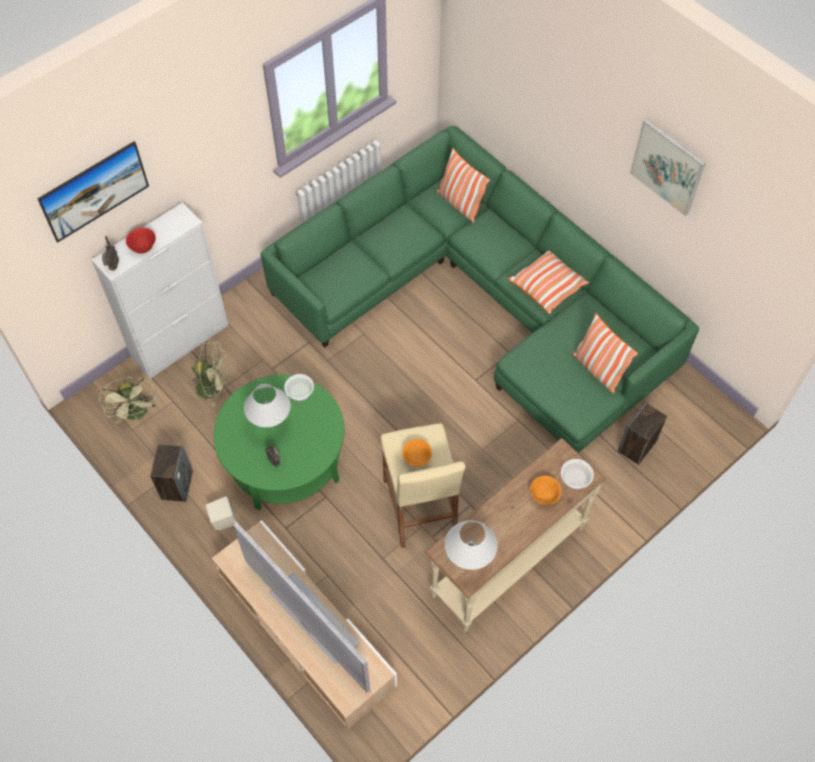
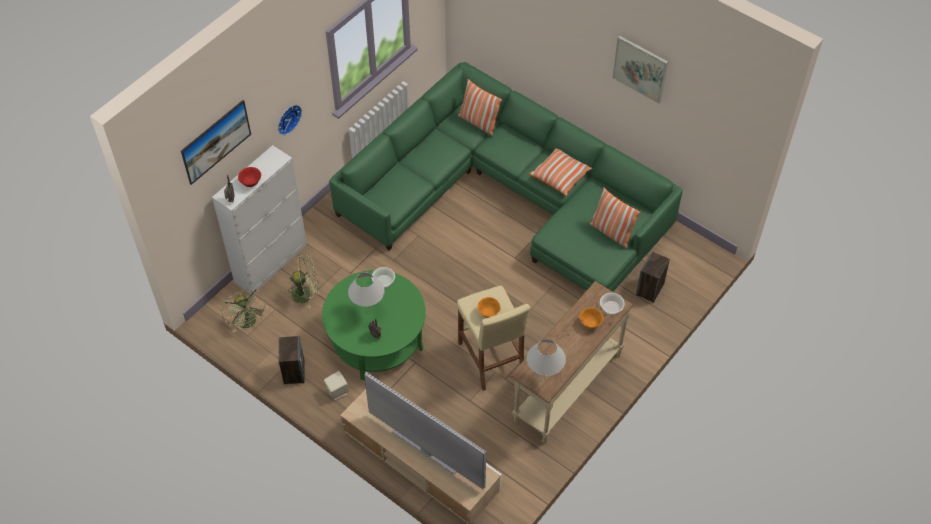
camera: 10 degrees left, 5 degrees down
(205, 171) = (287, 118): none -> wall clock

